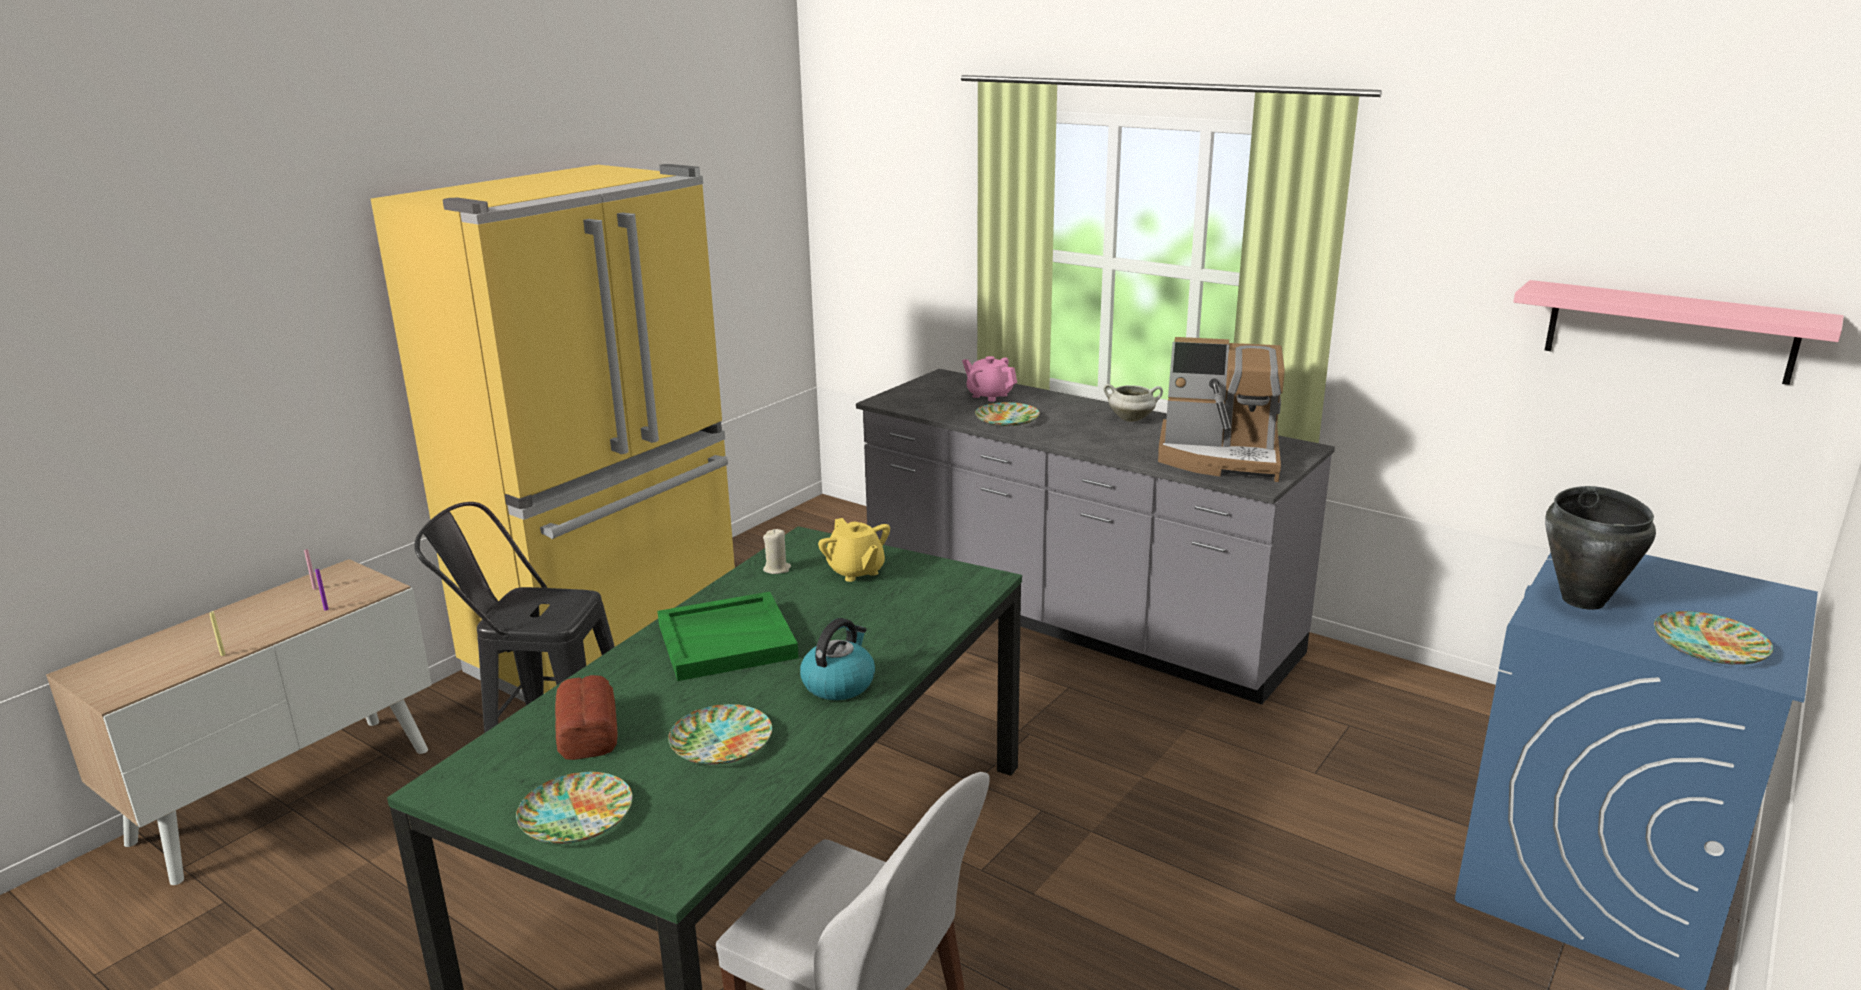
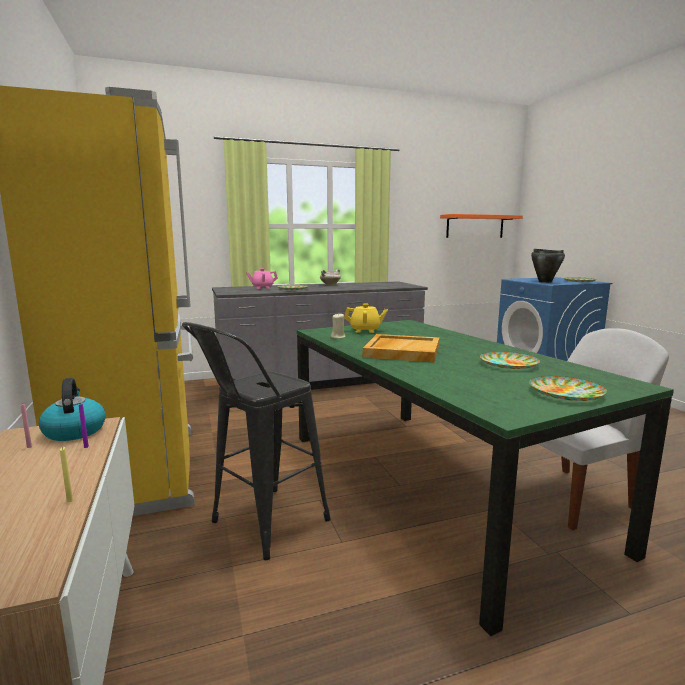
camera: 55 degrees left, 10 degrees down
(586, 731) = (469, 381): bread -> none
(727, 640) = (402, 351): green tray -> beige tray
(839, 683) = (472, 345): kettle -> kettle (74, 431)
(1220, 457) = (385, 285): coffee machine -> none
(1669, 331) = (475, 226): pink shelf -> orange shelf

